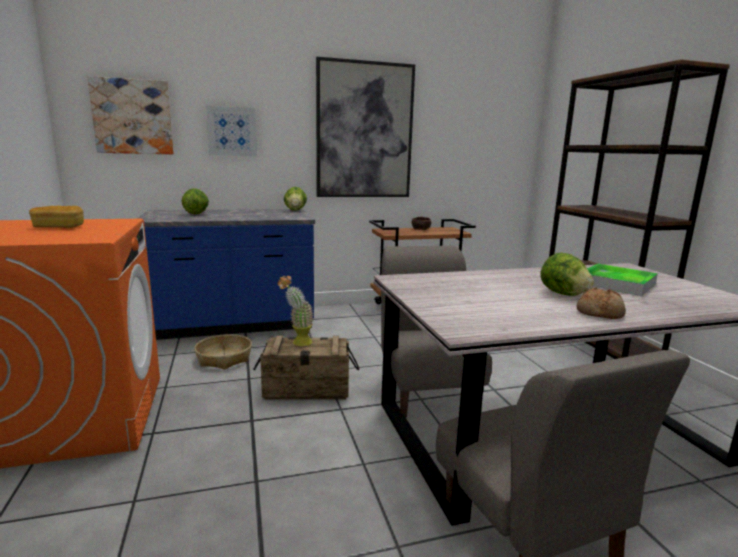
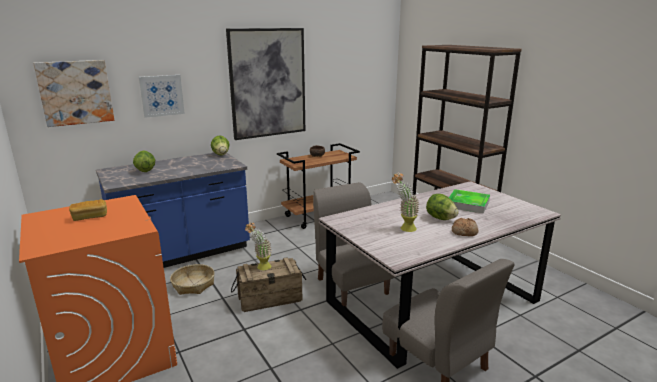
camera: 15 degrees left, 5 degrees up
(495, 298) = (404, 228): none -> potted plant

